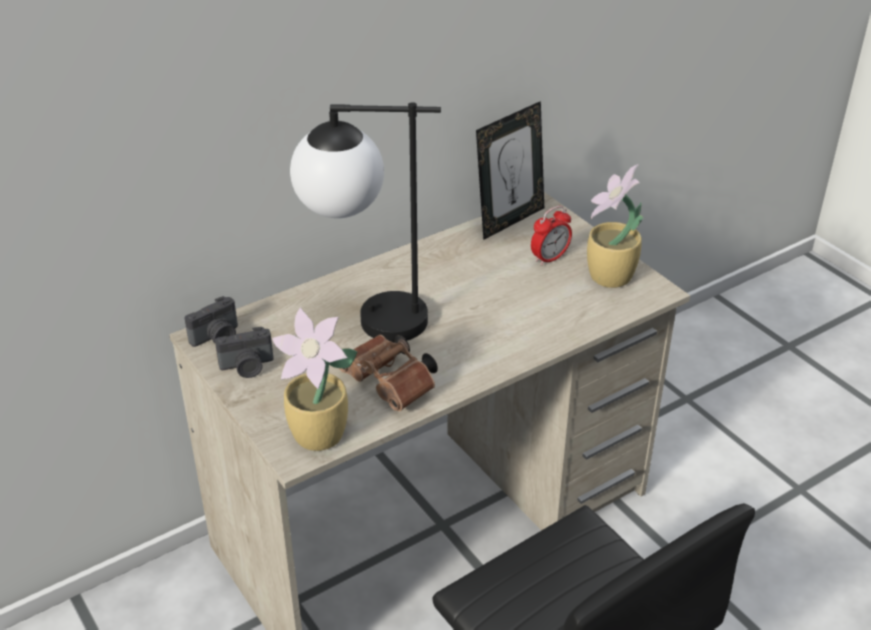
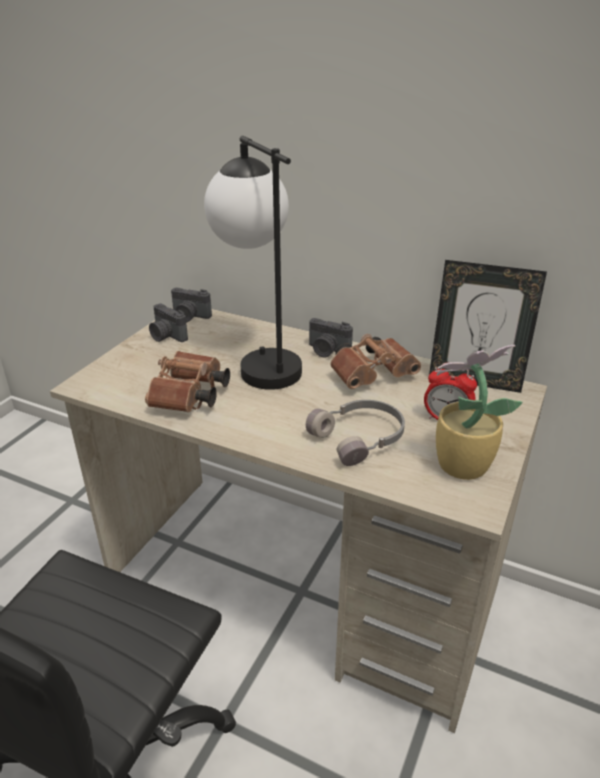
camera: 60 degrees right, 5 degrees down
(320, 437) = (107, 388): potted plant -> none
(386, 274) = (327, 351): none -> camera
(454, 265) = (374, 375): none -> brown binoculars
(539, 310) = (360, 438): none -> grey headphones

